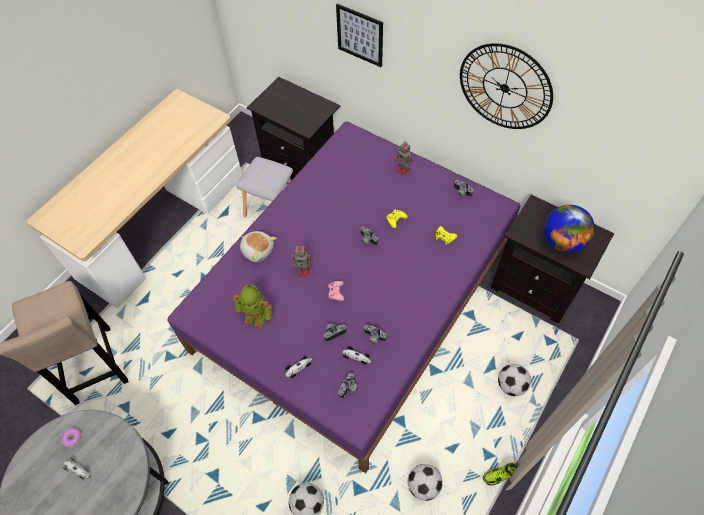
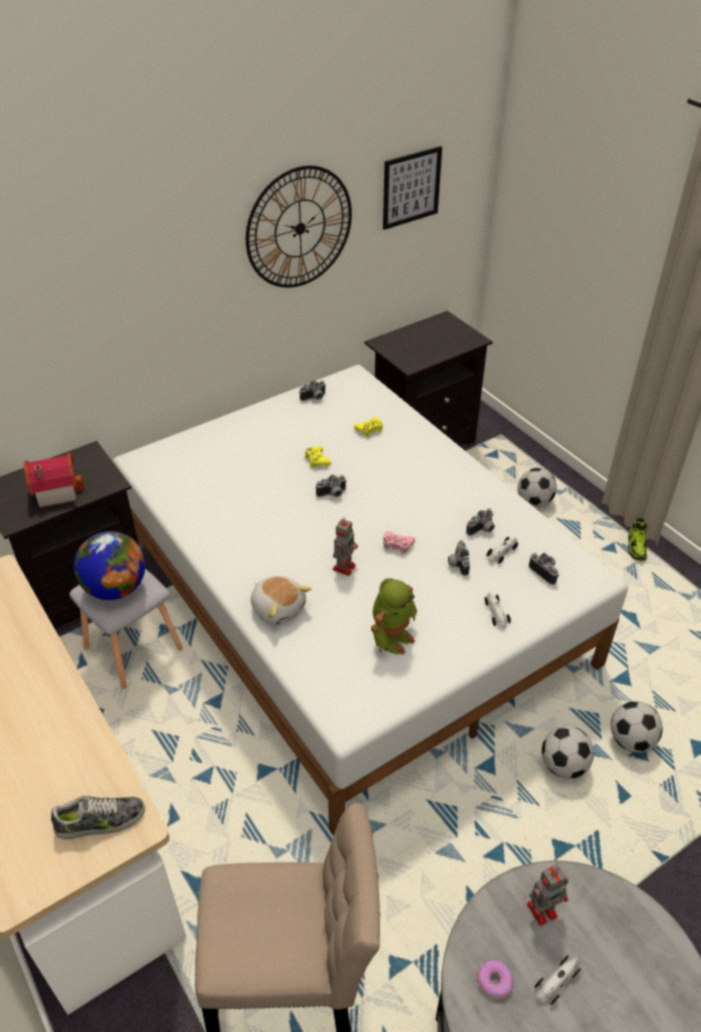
camera: 70 degrees left, 15 degrees down
(83, 230) = (100, 821): none -> shoe
(258, 250) = (278, 608): plush toy -> plush toy turned 75 degrees clockwise
(289, 109) = (55, 490): none -> toy house
(354, 298) = (350, 600): purple bed -> white bed
(360, 35) = (100, 301): picture -> picture (411, 187)
(403, 170) = (244, 431): toy robot -> toy robot (543, 909)
(423, 485) = (633, 616): football -> football (563, 766)
(562, 241) = (439, 342): globe -> globe (116, 588)

